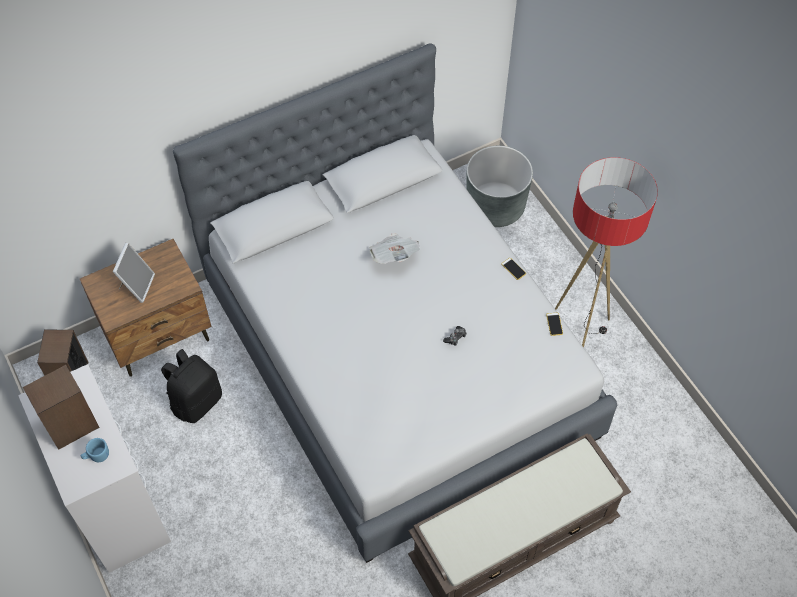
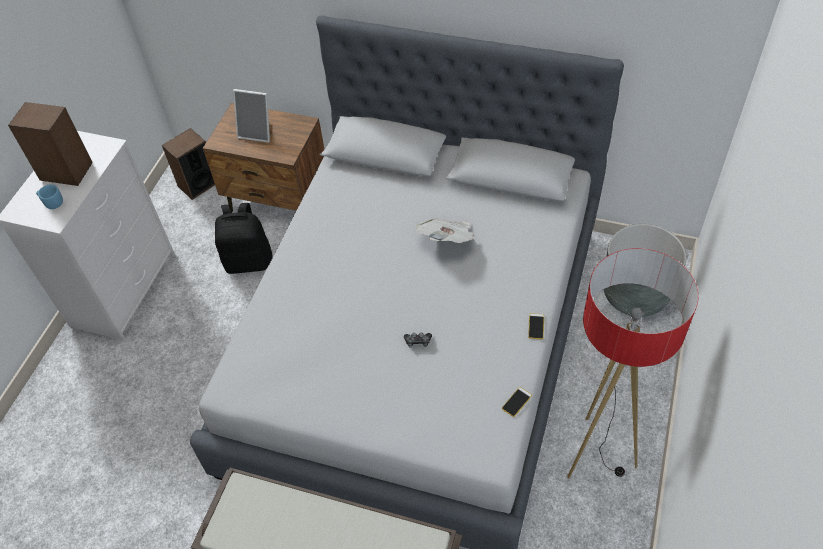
camera: 50 degrees right, 5 degrees down
(137, 285) = (257, 132): picture frame -> picture frame turned 45 degrees clockwise

